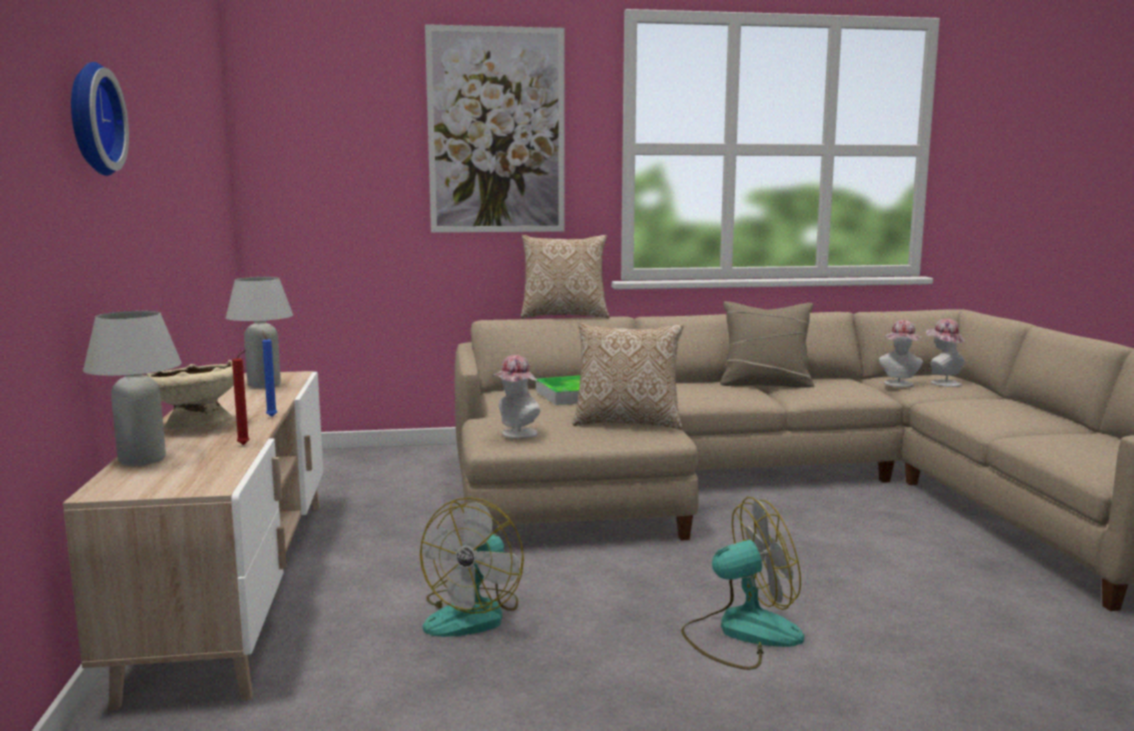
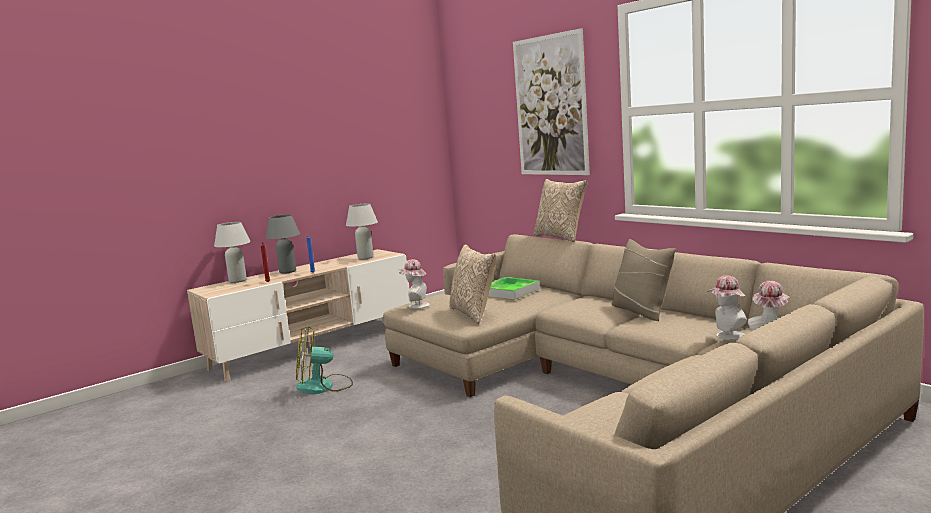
camera: 60 degrees right, 0 degrees up
(89, 119) = (240, 144): wall clock -> none
(194, 426) = (287, 271): beige bowl -> grey table lamp
(741, 633) = (355, 439): fan -> none

